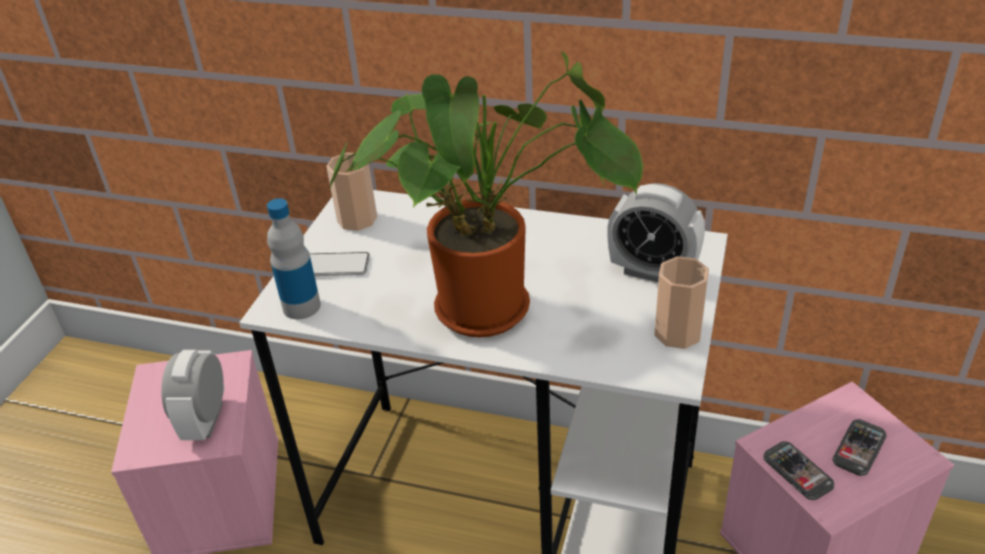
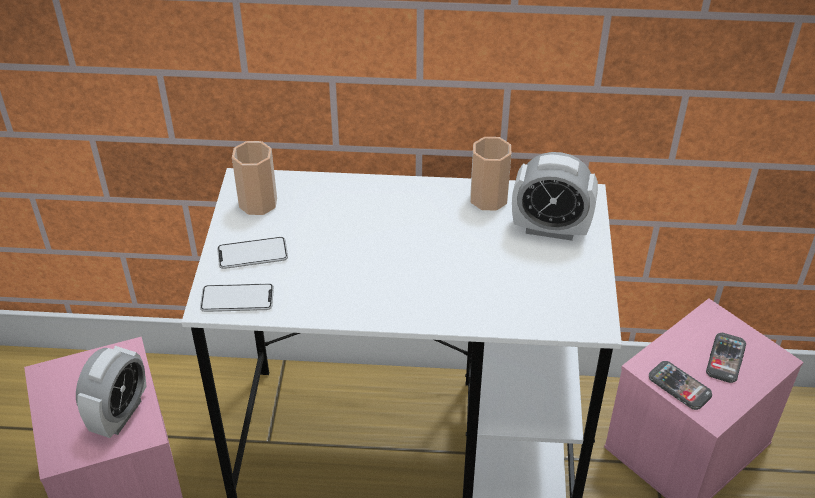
camera: 15 degrees left, 5 degrees up
(205, 420) = (120, 414): alarm clock -> alarm clock turned 150 degrees counterclockwise
(301, 306) = (237, 299): bottle -> phone
(493, 306) = (418, 278): potted plant -> none
(677, 333) = (587, 285): cup -> cup (488, 198)

